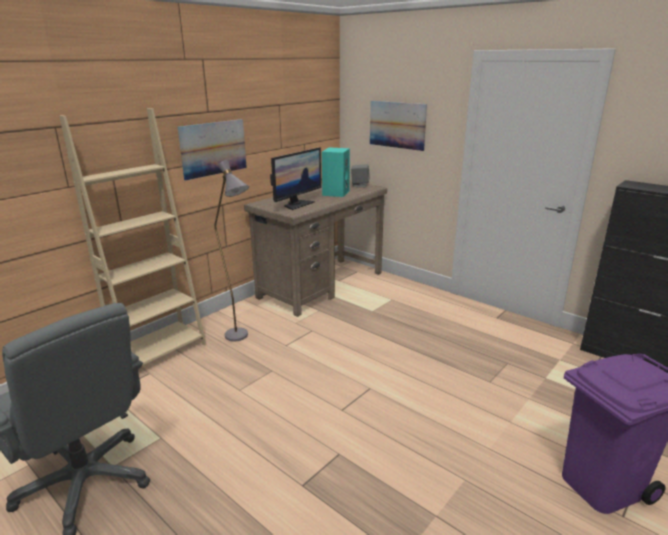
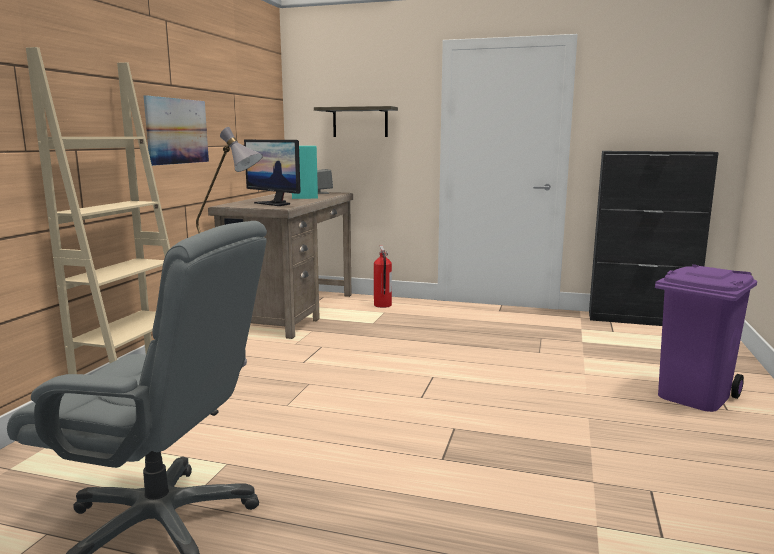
camera: 25 degrees left, 10 degrees down
(297, 204) = (275, 203): monitor -> monitor turned 120 degrees clockwise
(396, 290) = (382, 305): none -> fire extinguisher
(397, 125) = (360, 122): picture -> shelf

